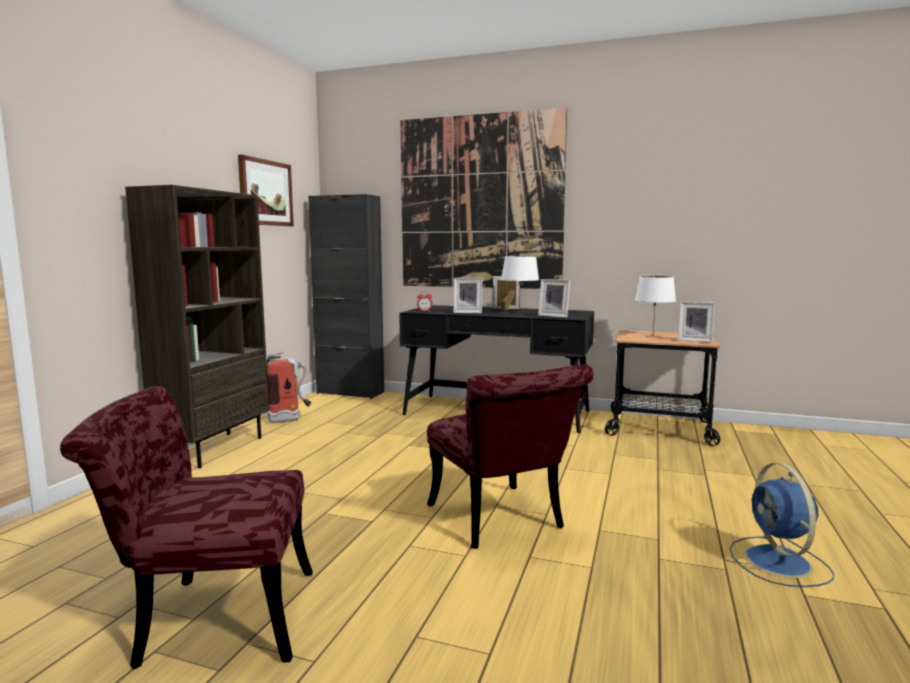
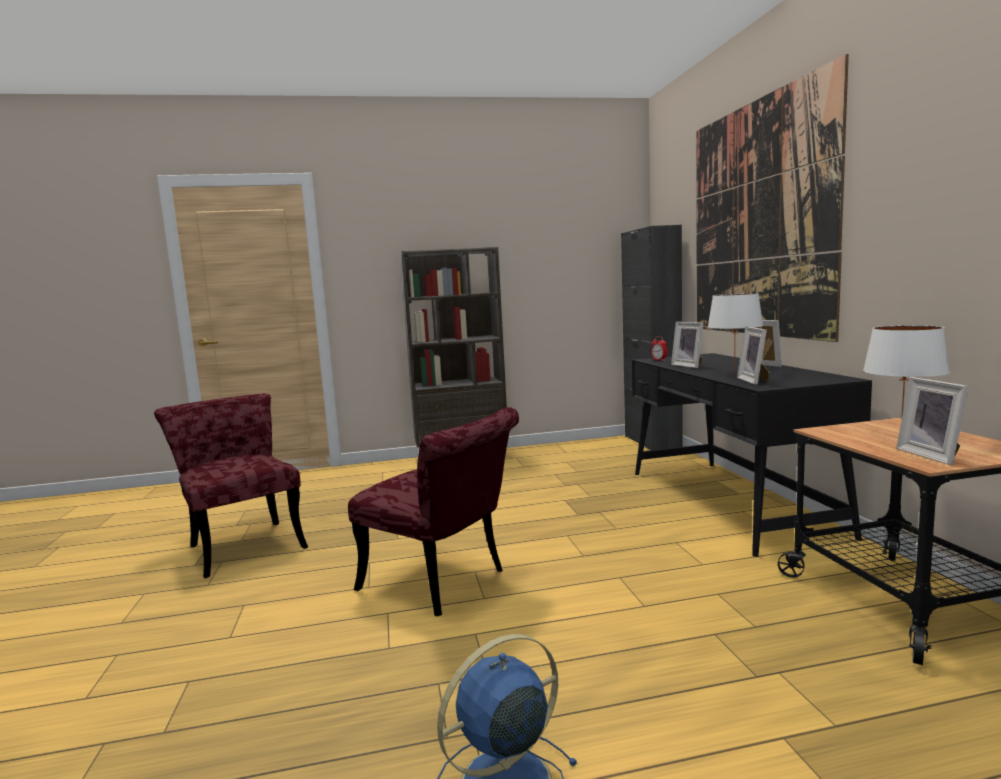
camera: 60 degrees right, 0 degrees up
(265, 193) = (559, 238): picture -> none
(290, 419) = (550, 452): fire extinguisher -> none
(502, 522) = (444, 583): red chair -> red chair turned 90 degrees counterclockwise

